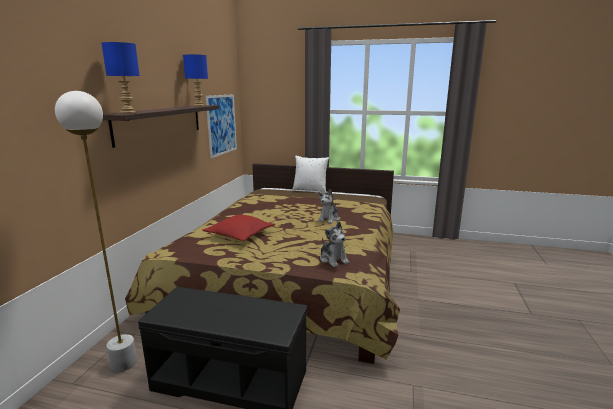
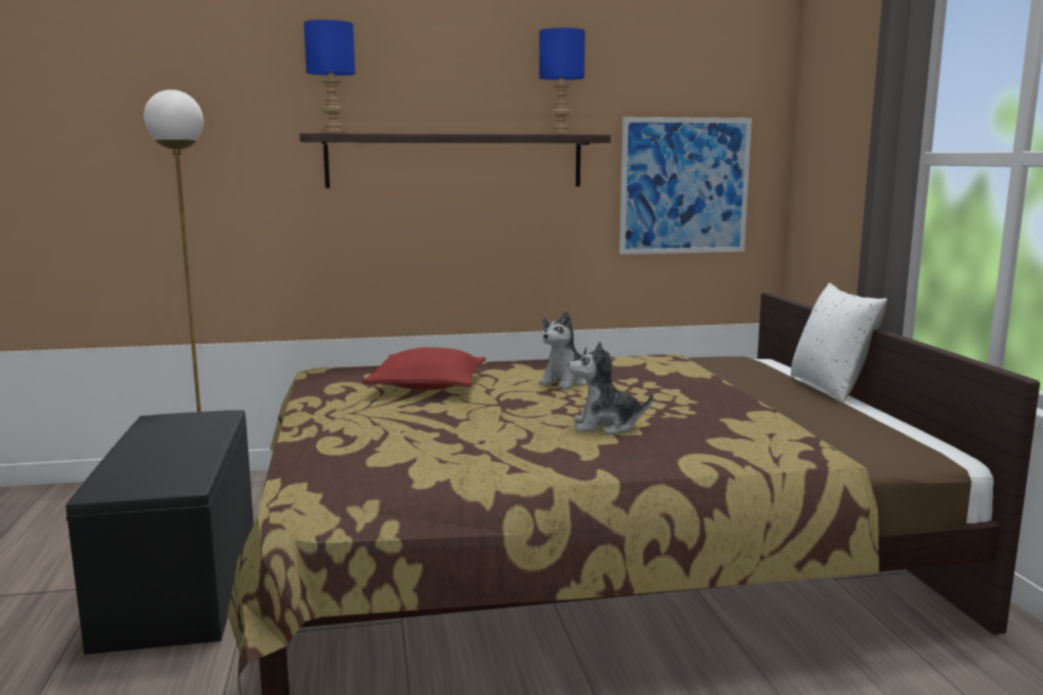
camera: 65 degrees right, 5 degrees down
(333, 259) = (362, 462): plush toy -> plush toy (566, 382)

